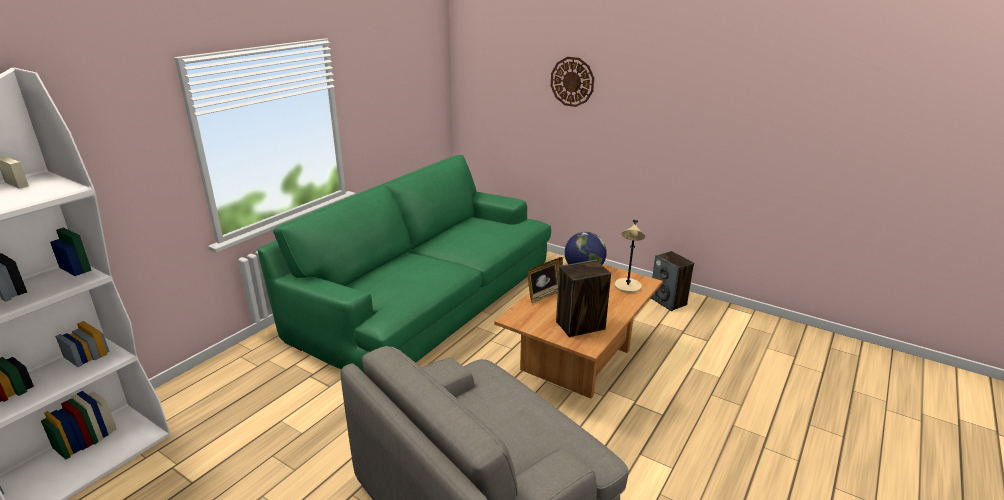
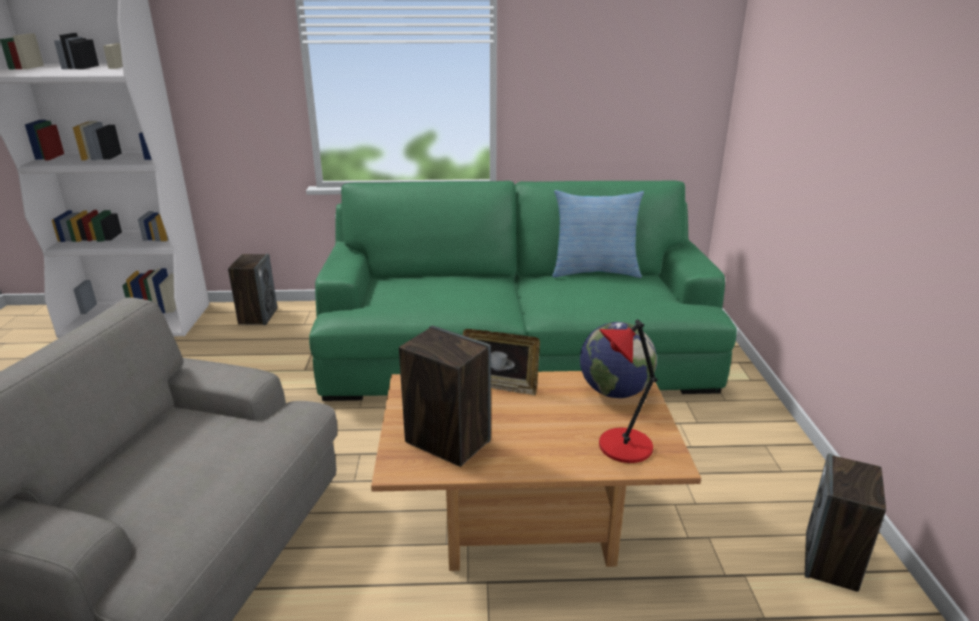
camera: 55 degrees right, 0 degrees up
(204, 385) = (258, 316): none -> speaker
(450, 226) = (594, 271): none -> pillow
(572, 81) = (847, 78): wall clock -> none
(627, 287) = (622, 447): beige table lamp -> red table lamp

